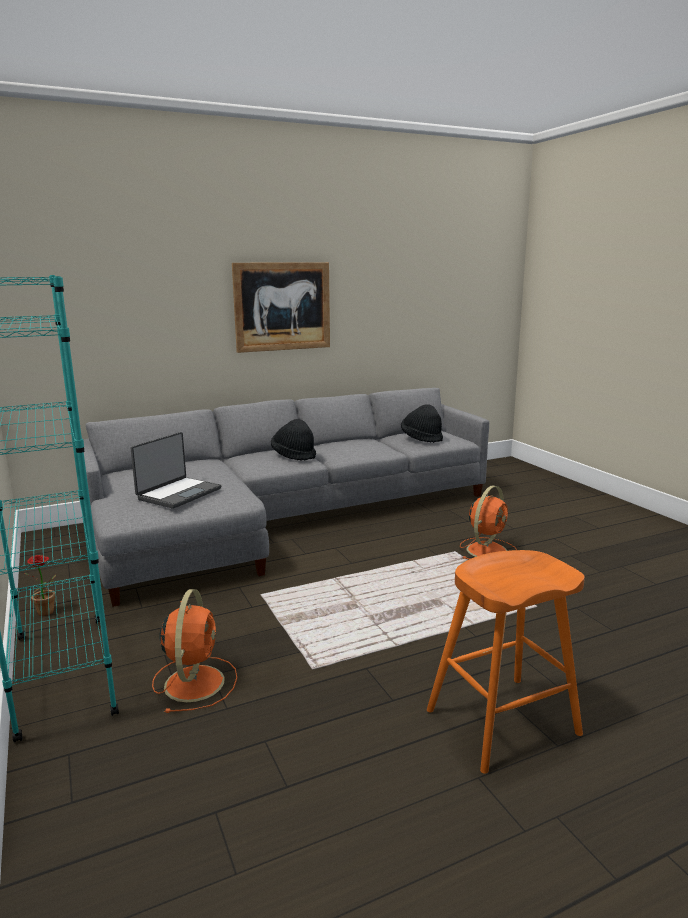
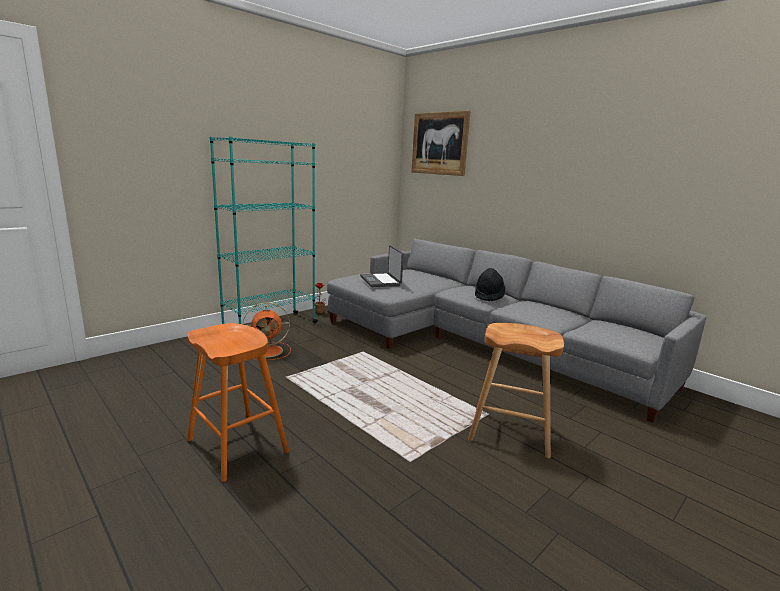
camera: 70 degrees right, 0 degrees up
(178, 493) = (381, 281): laptop -> laptop turned 60 degrees clockwise
(282, 306) = (554, 184): picture -> picture (439, 143)
(421, 438) = (605, 329): black hat -> none
(487, 550) = (509, 432): orange fan -> brown stool

